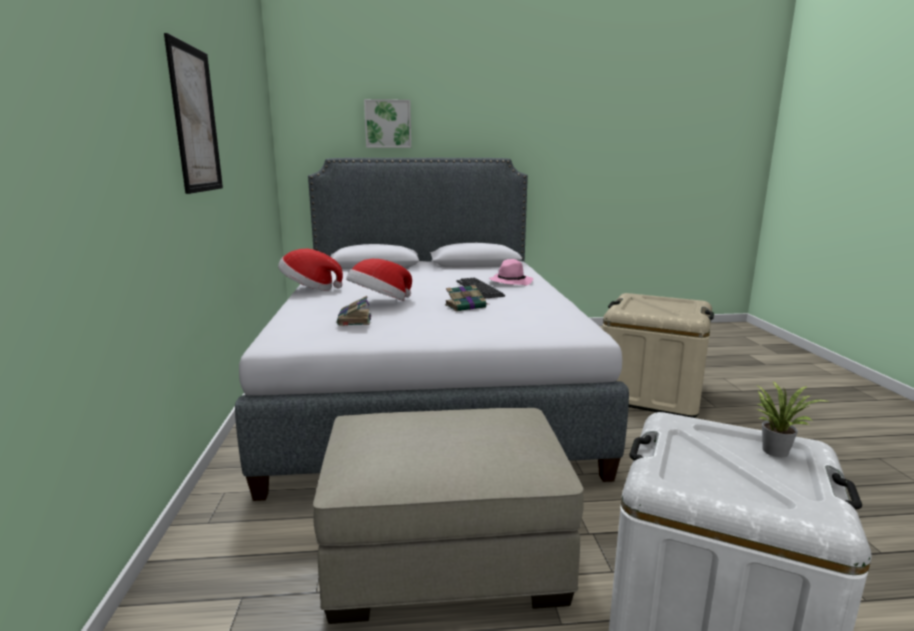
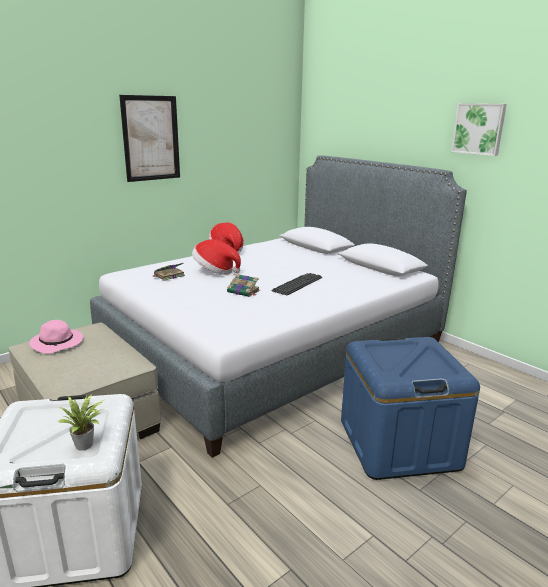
camera: 55 degrees right, 5 degrees up
(388, 124) = (366, 129): picture -> picture (479, 129)
(510, 282) = (337, 288): pink hat -> pink hat (58, 343)
(650, 393) = (398, 444): beige storage box -> blue storage box

